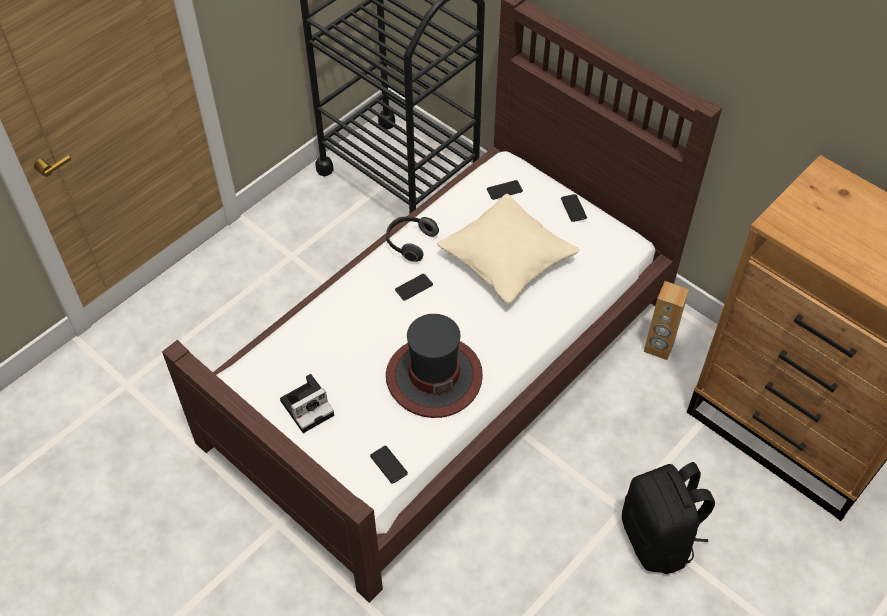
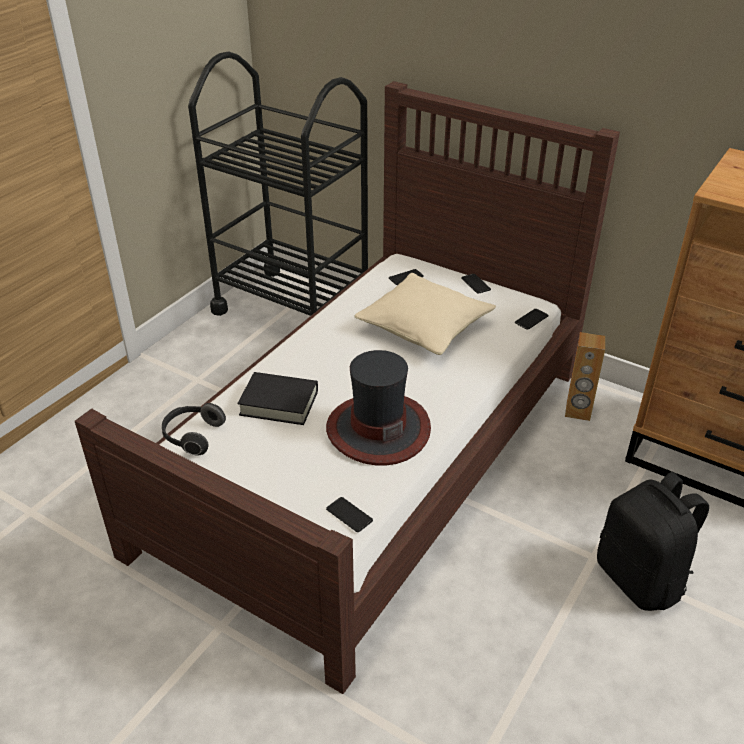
camera: 10 degrees left, 15 degrees down
(308, 406) = (247, 472): camera -> none
(350, 333) = (279, 403): none -> black book
(410, 243) = (324, 325): headphones -> headphones (192, 436)
(414, 287) = (337, 358): phone -> phone (531, 319)

